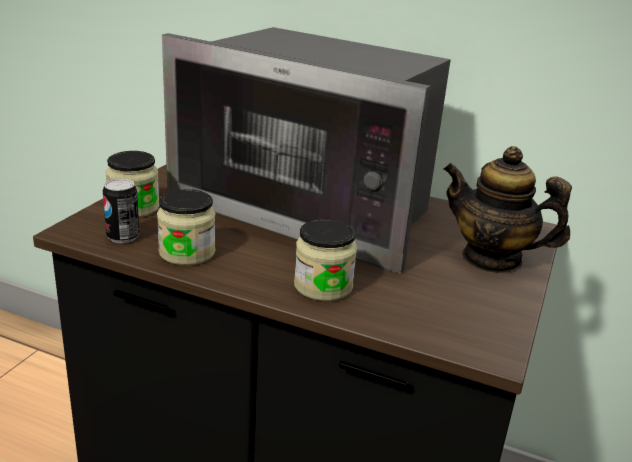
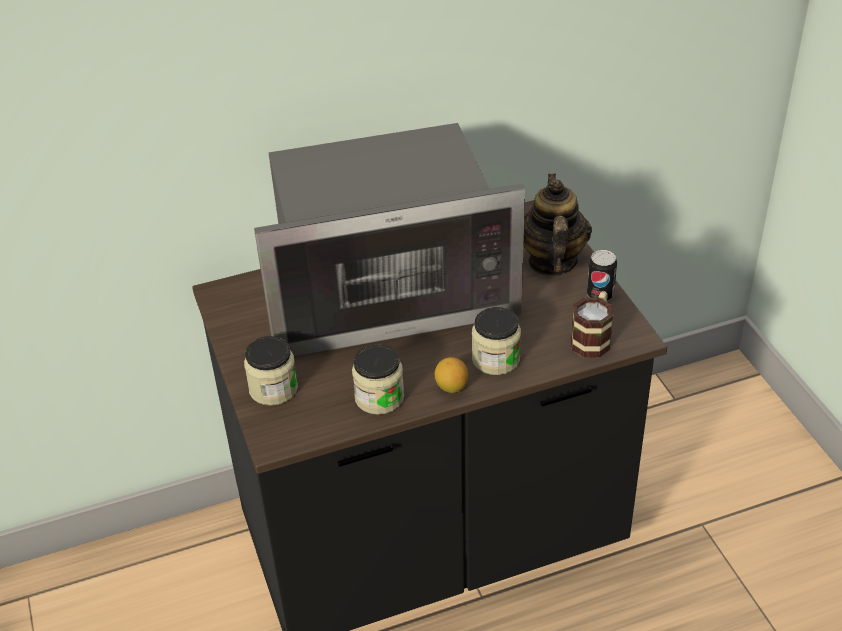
camera: 40 degrees left, 15 degrees up
(123, 237) = (317, 418): can -> can (600, 295)
(251, 280) = (451, 387): none -> lemon
(444, 326) = (593, 338): none -> mug
(492, 259) = (551, 261): teapot -> teapot turned 105 degrees clockwise

